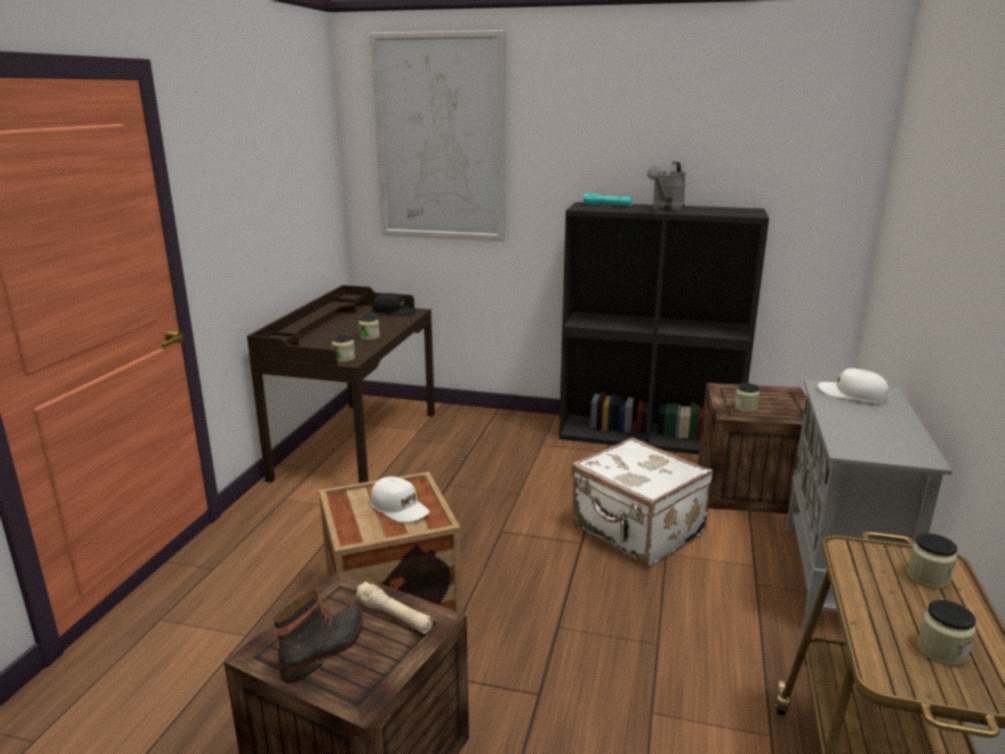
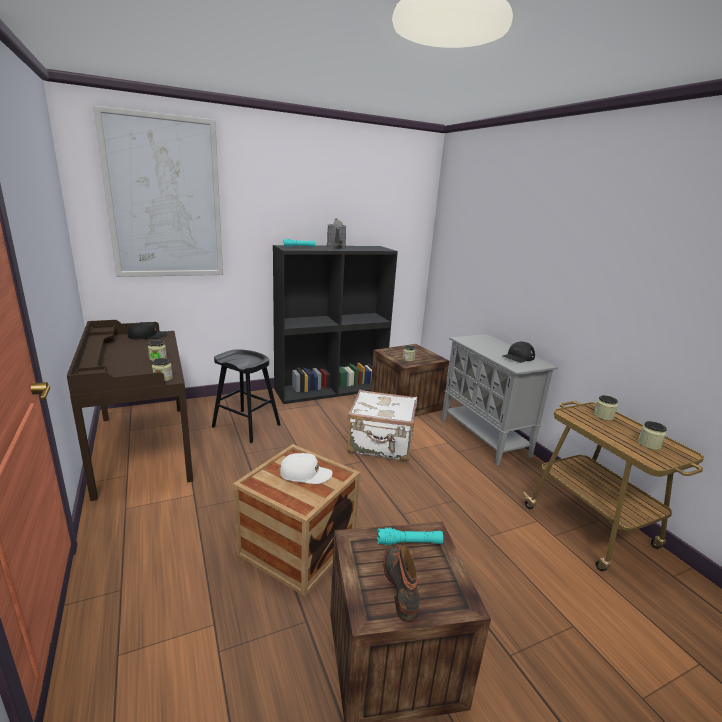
camera: 40 degrees left, 0 degrees up
(394, 616) = (409, 542): beige flashlight -> turquoise flashlight
(484, 453) = (246, 426): none -> black stool
(852, 395) = (478, 341): white cap -> none
(887, 436) = (518, 357): none -> black cap

